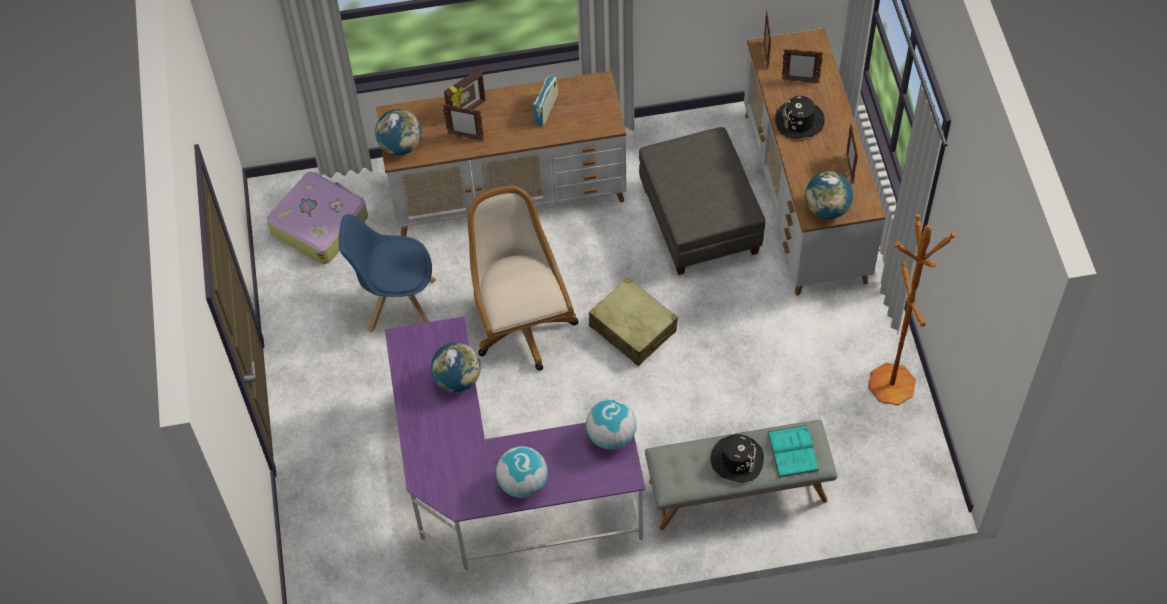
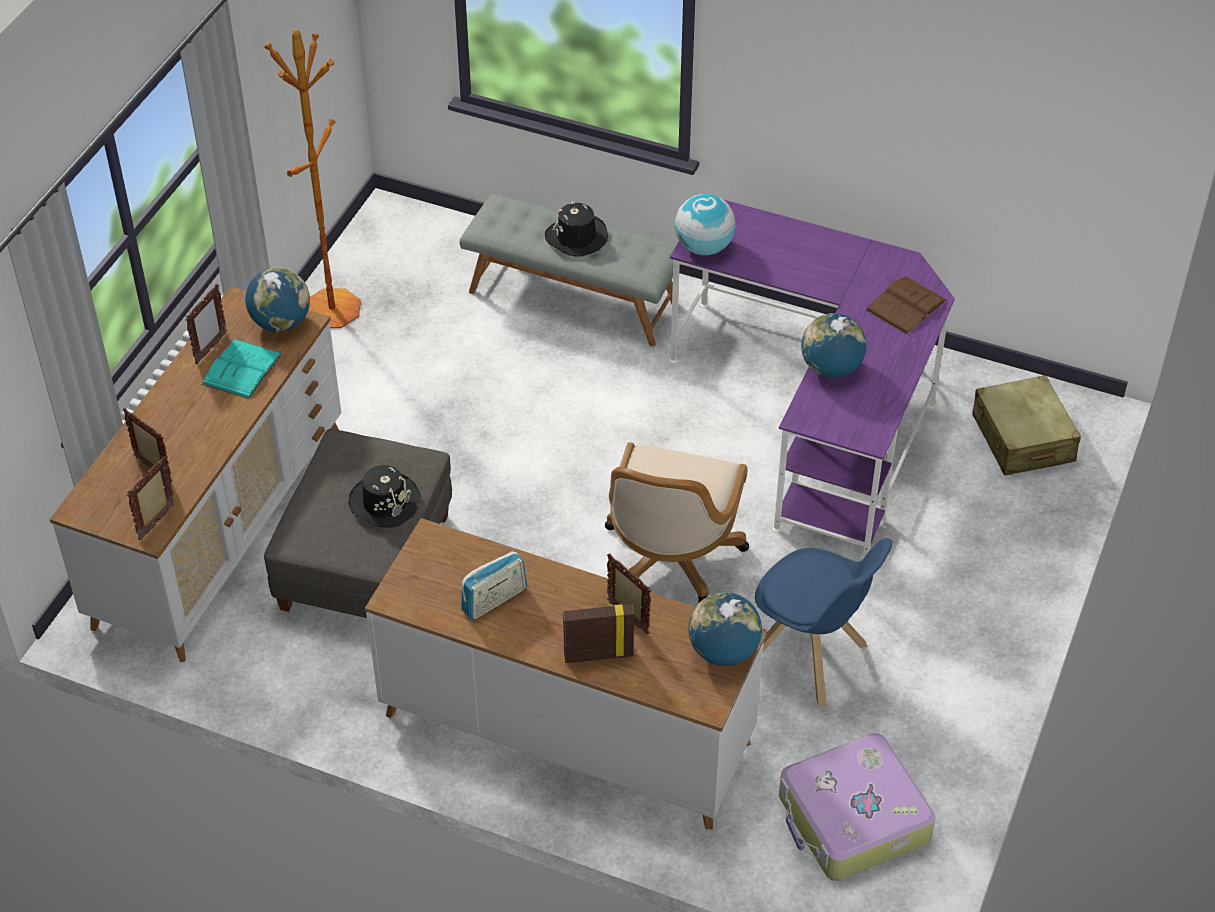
camera: 150 degrees left, 10 degrees down
(437, 463) = (906, 305): none -> brown book
(523, 483) = (826, 250): globe -> none
(632, 329) = (549, 489): beige suitcase -> beige suitcase (1022, 439)
(793, 451) = (516, 220): turquoise book -> turquoise book (242, 369)
(799, 121) = (207, 425): black hat -> black hat (384, 502)

